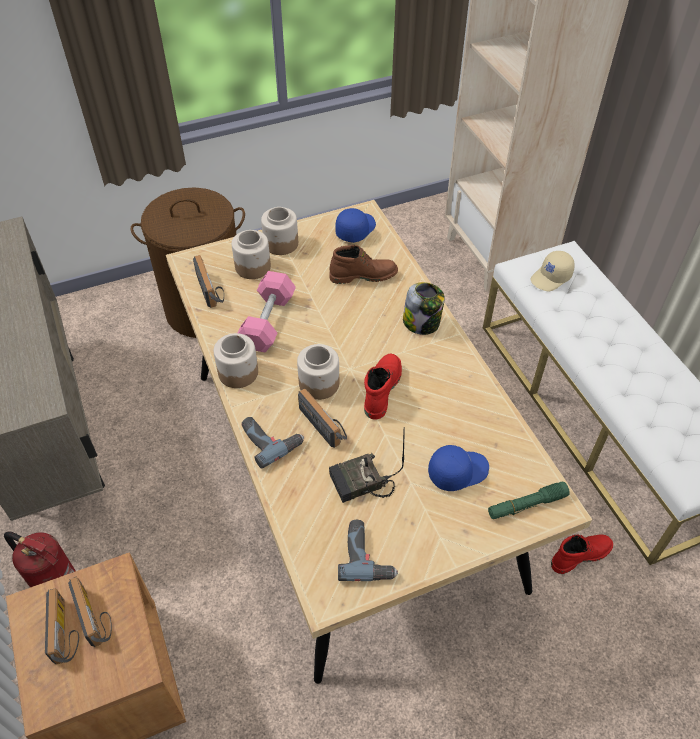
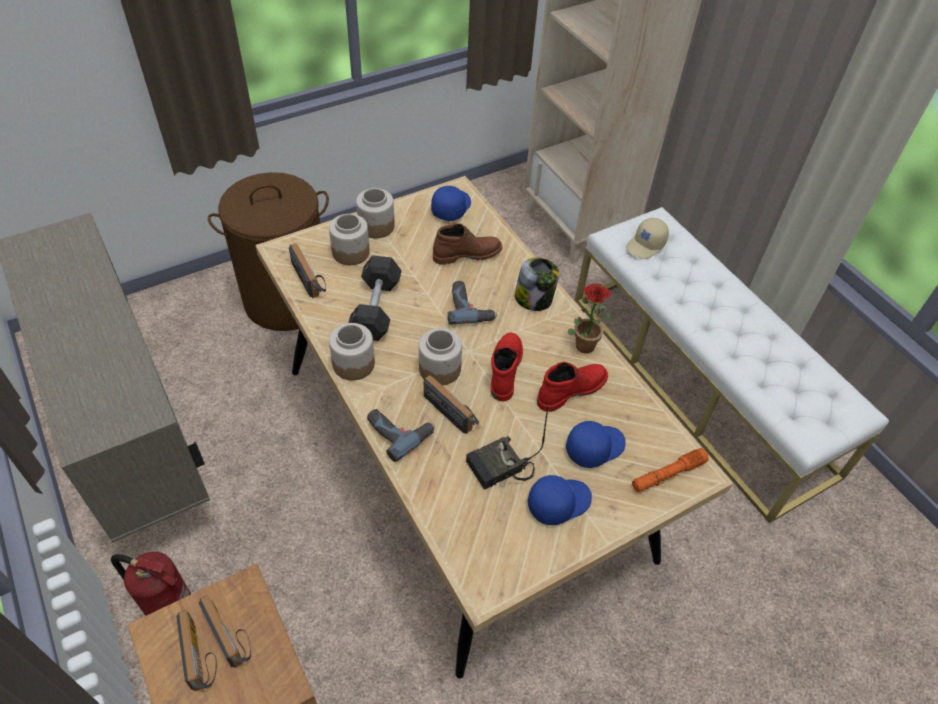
camera: 10 degrees left, 0 degrees up
(268, 322) = (376, 309): pink dumbbell -> grey dumbbell
(367, 554) = (518, 540): power drill -> power drill (470, 307)
(413, 521) = (558, 502): none -> blue cap
(463, 368) = (583, 342): none -> potted plant
(526, 505) = (667, 474): green flashlight -> orange flashlight
(580, 554) = (701, 519): red boot -> red boot (571, 390)

